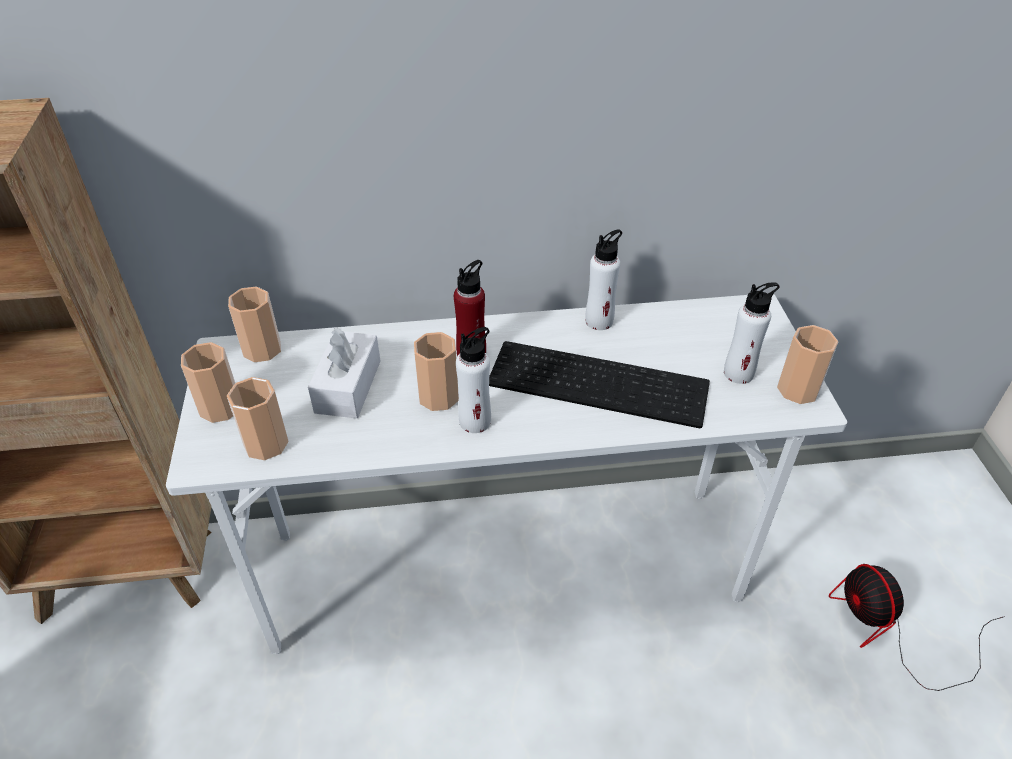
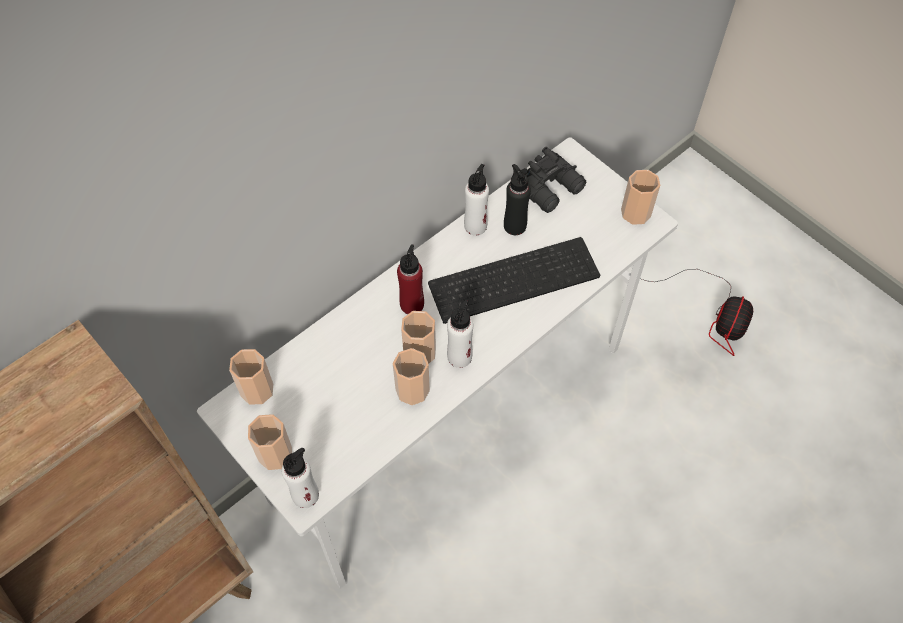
camera: 35 degrees left, 15 degrees up
(266, 444) = (336, 460): cup -> cup (412, 390)
(348, 386) = (350, 382): white tissue box -> none
(642, 339) = (515, 226): none -> black bottle
(712, 325) = (551, 188): none -> black binoculars
(738, 373) = (593, 220): white bottle -> white bottle (305, 495)
(893, 632) = (713, 315): fan -> fan turned 105 degrees counterclockwise

